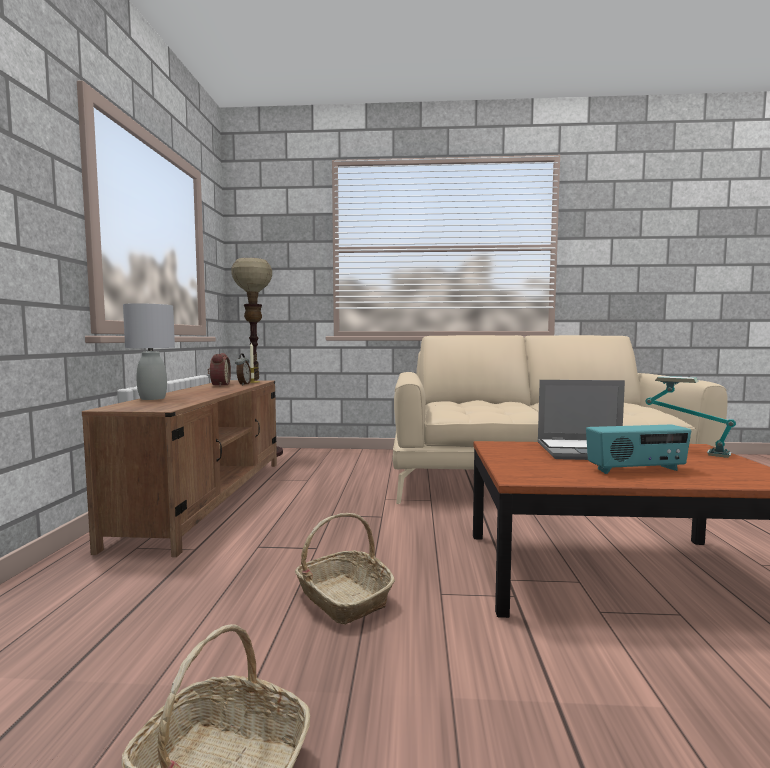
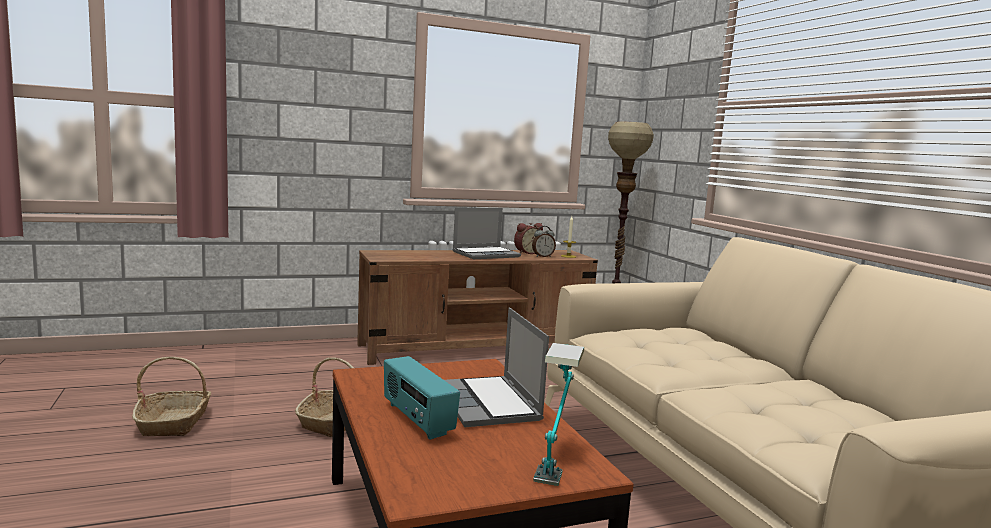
camera: 65 degrees right, 5 degrees up
(153, 398) = (425, 252): grey table lamp -> none
(206, 390) = (486, 254): none -> laptop

